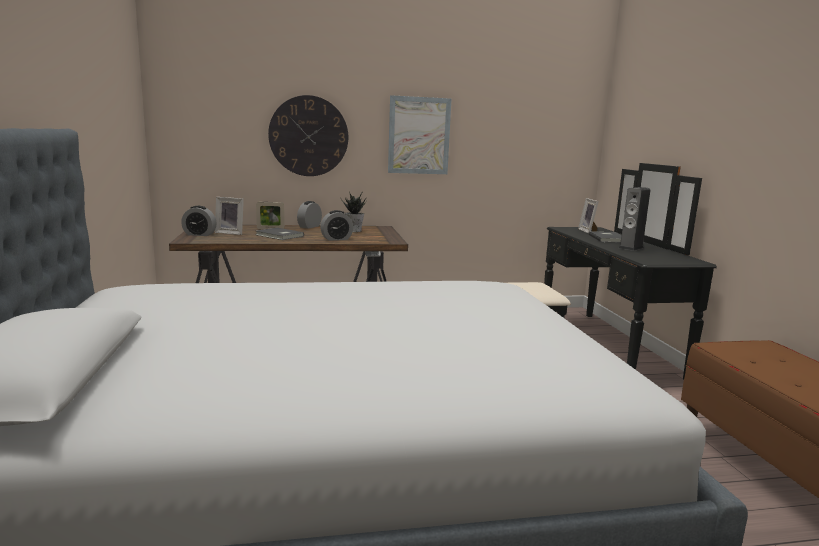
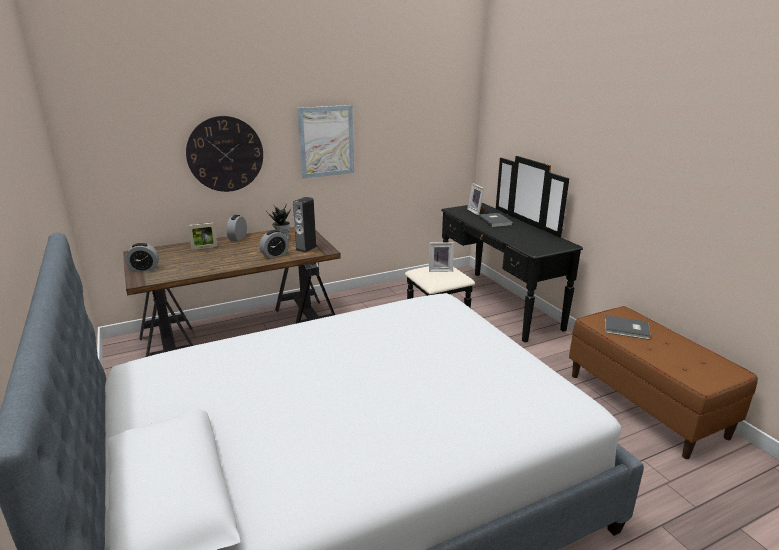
camera: 15 degrees left, 10 degrees up
(231, 233) = (172, 261): picture frame -> picture frame (440, 270)
(279, 235) = (220, 258): grey book -> grey book (627, 329)
(631, 248) = (517, 233): speaker -> speaker (306, 248)

